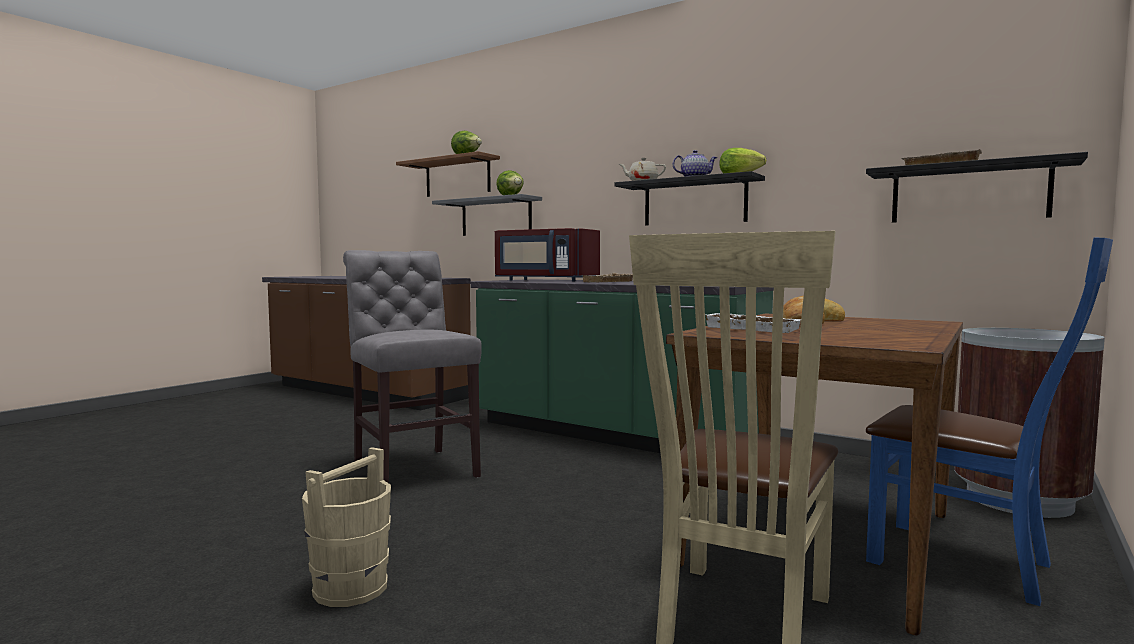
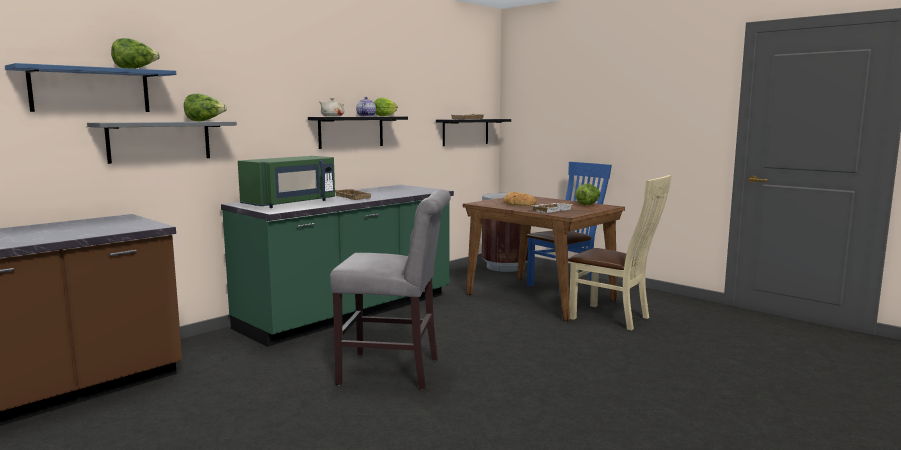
camera: 80 degrees left, 5 degrees up
(350, 588) = (595, 380): beige bucket -> none
(413, 469) = (395, 372): grey chair -> grey chair turned 150 degrees counterclockwise
(457, 177) = (91, 90): brown shelf -> blue shelf
(544, 280) = (292, 203): red microwave -> green microwave
(900, 338) = (588, 204): none -> lettuce

